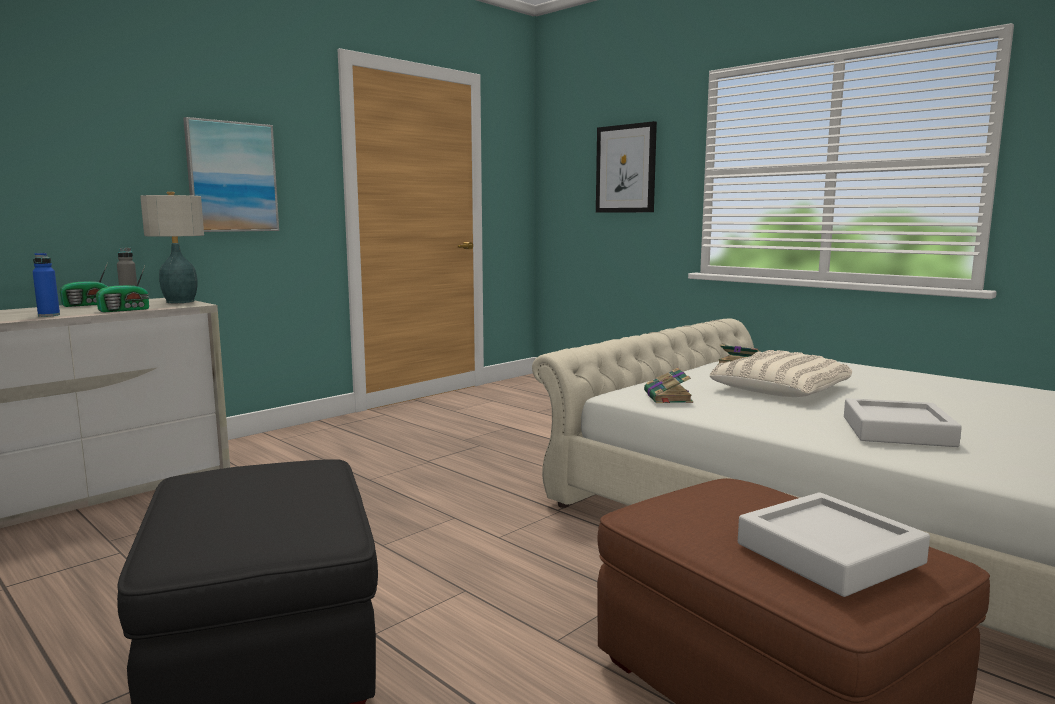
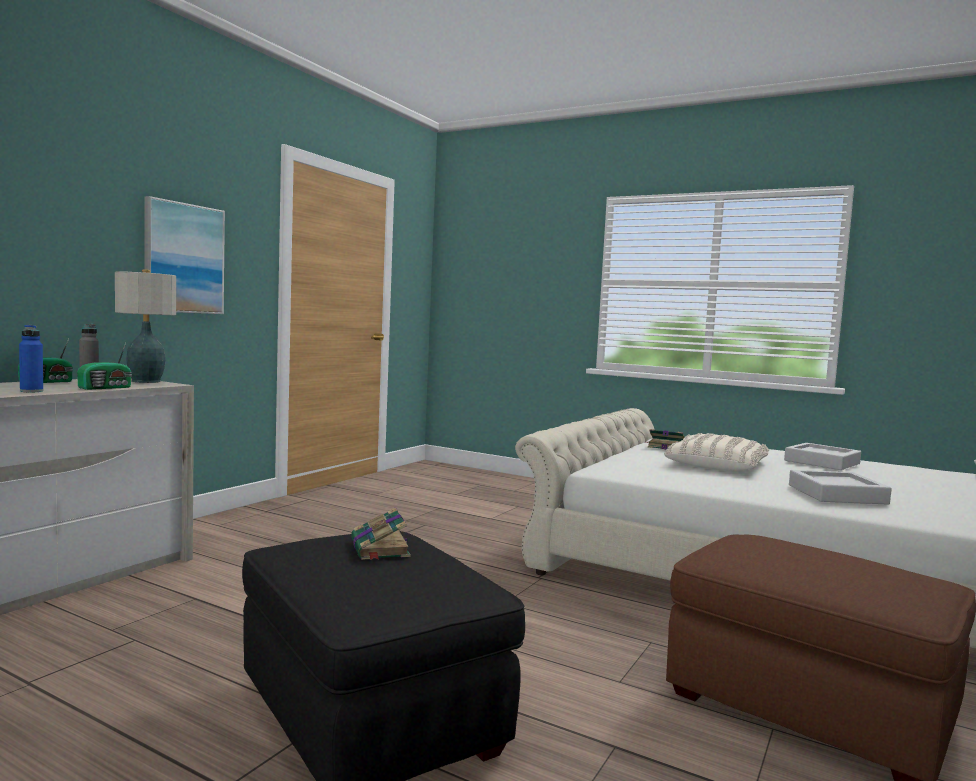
camera: 15 degrees left, 5 degrees down
(626, 169) = (526, 274): picture -> none
(668, 397) = (640, 472): book -> book (380, 549)
(829, 553) = (875, 580): grey tray -> grey tray (822, 462)

